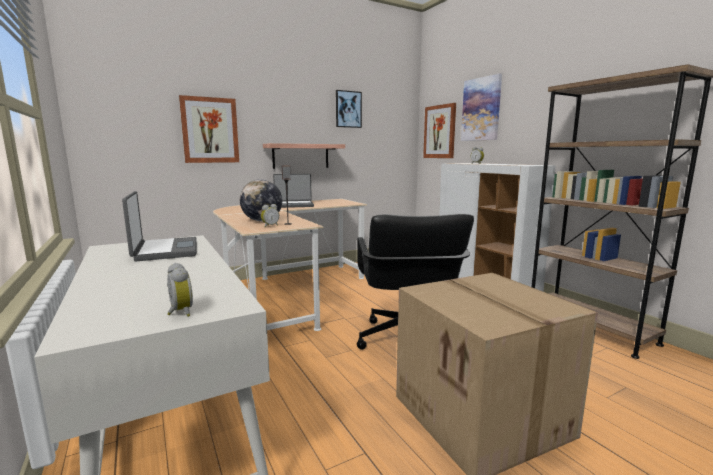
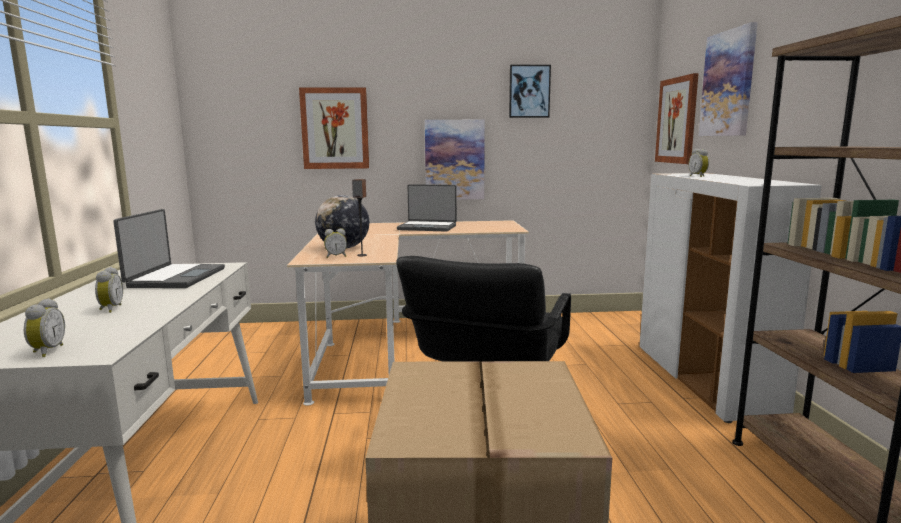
camera: 25 degrees right, 0 degrees up
(159, 277) = (110, 309): none -> alarm clock
(301, 156) = (454, 160): shelf -> picture

